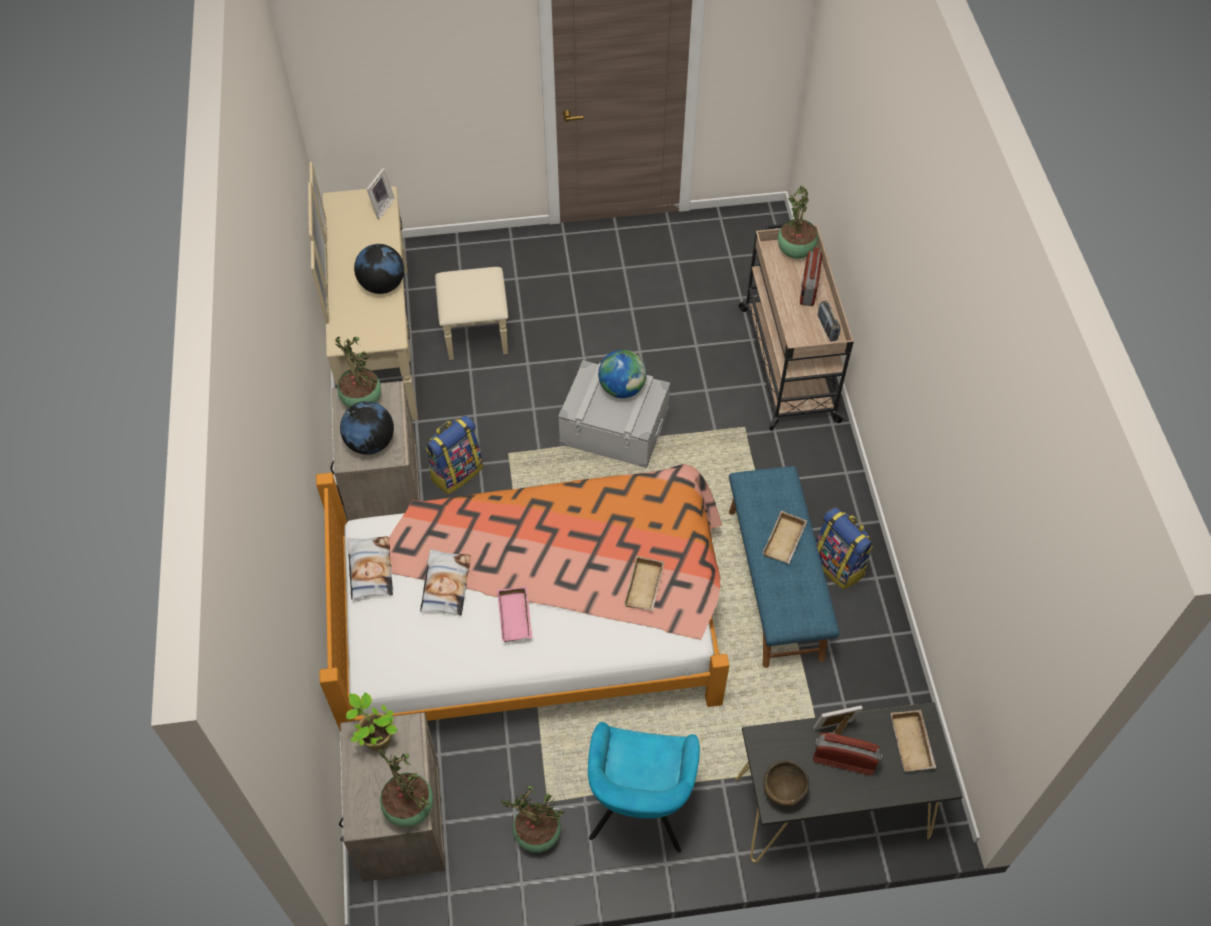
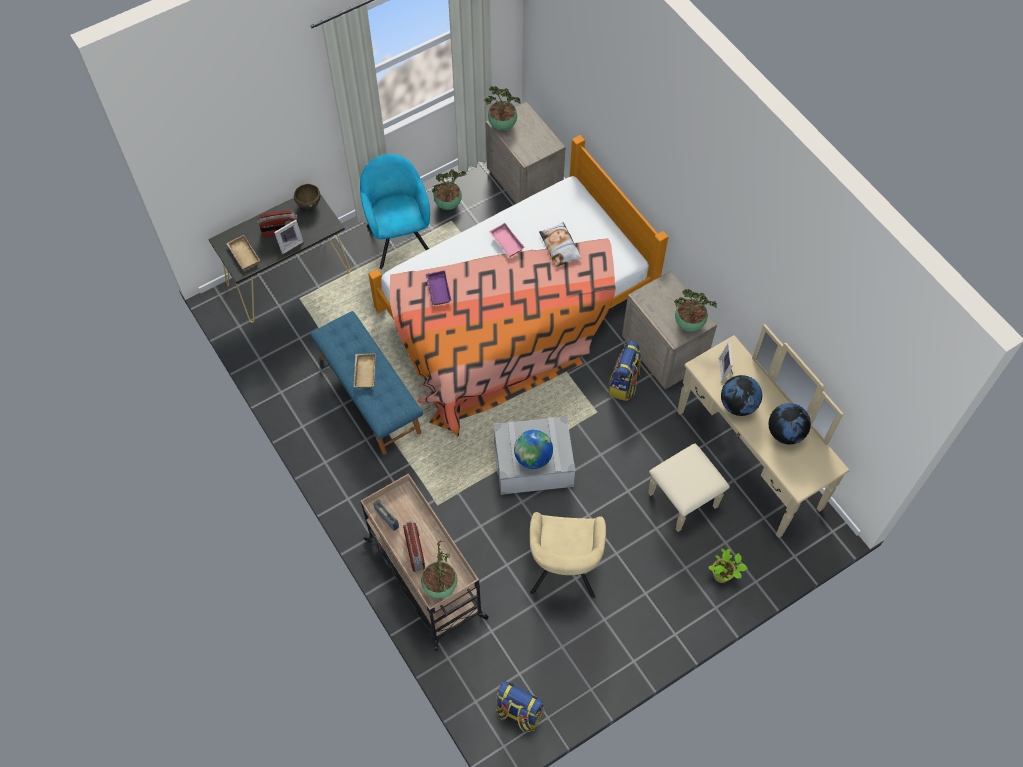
camera: 155 degrees right, 5 degrees up
(370, 443) = (662, 298): globe -> globe (785, 433)
(370, 570) = (611, 238): pillow -> none
(376, 737) = (541, 147): potted plant -> potted plant (722, 575)
(380, 207) = (793, 475): picture frame -> picture frame (725, 370)
(639, 320) = (564, 569): none -> beige armchair
(645, 587) = (437, 290): beige tray -> purple tray
(839, 565) = (330, 425): backpack -> backpack (518, 712)

